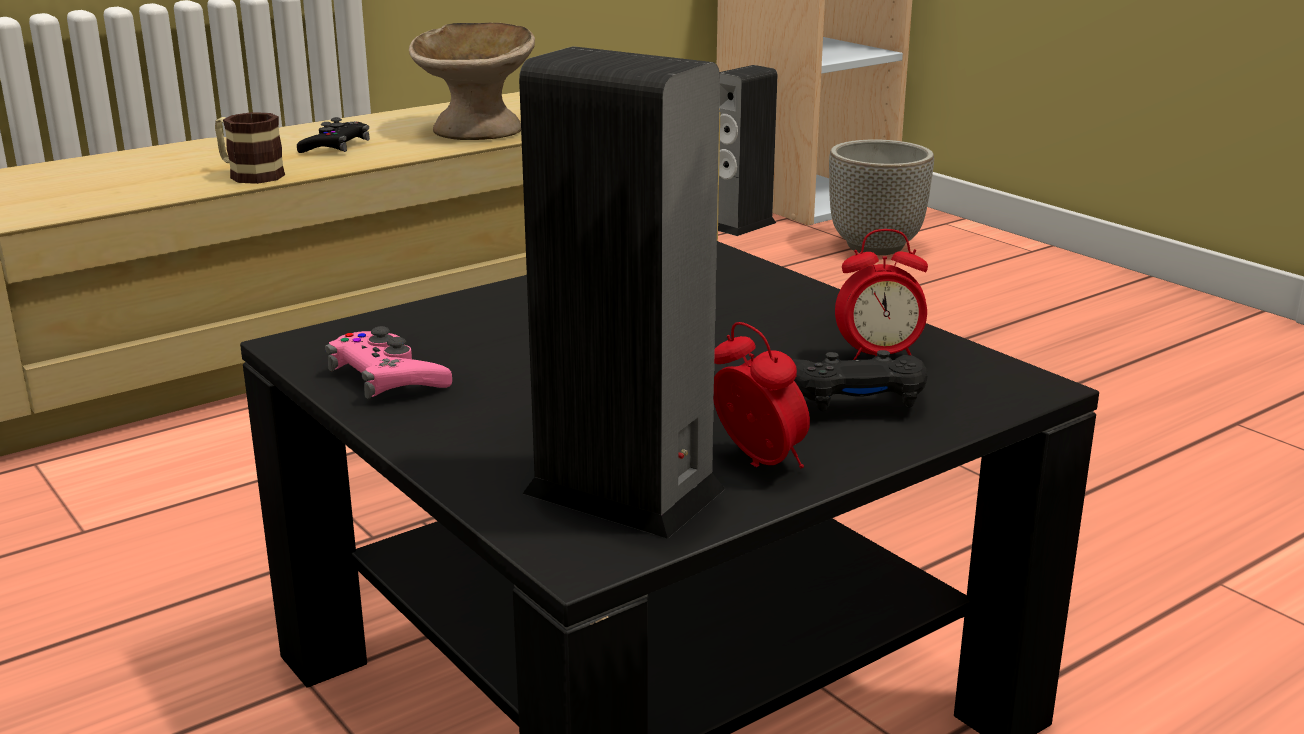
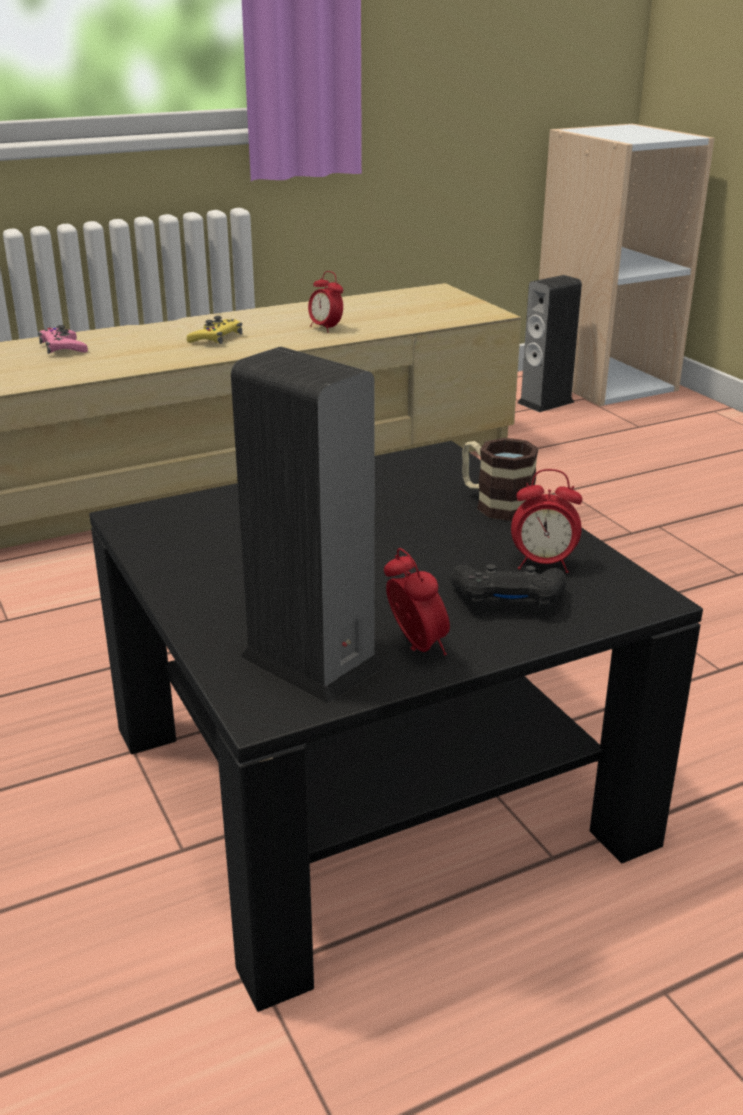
camera: 10 degrees right, 5 degrees up
(249, 174) = (146, 360): mug -> mug (495, 504)
(335, 147) = (216, 338): black game controller -> yellow game controller
(387, 378) = (179, 552): pink game controller -> pink game controller (63, 348)
(477, 130) = (326, 328): beige bowl -> alarm clock
(876, 247) = (649, 429): planter -> none

